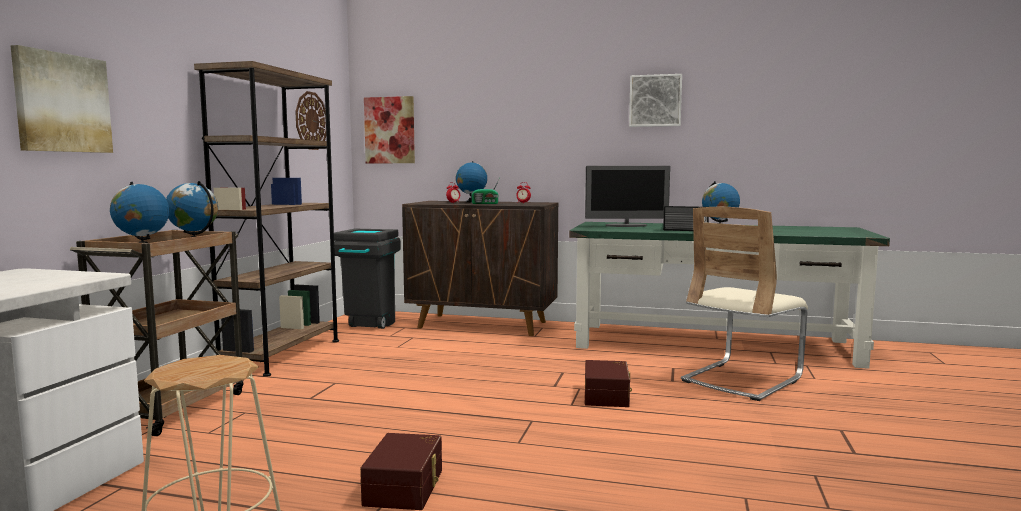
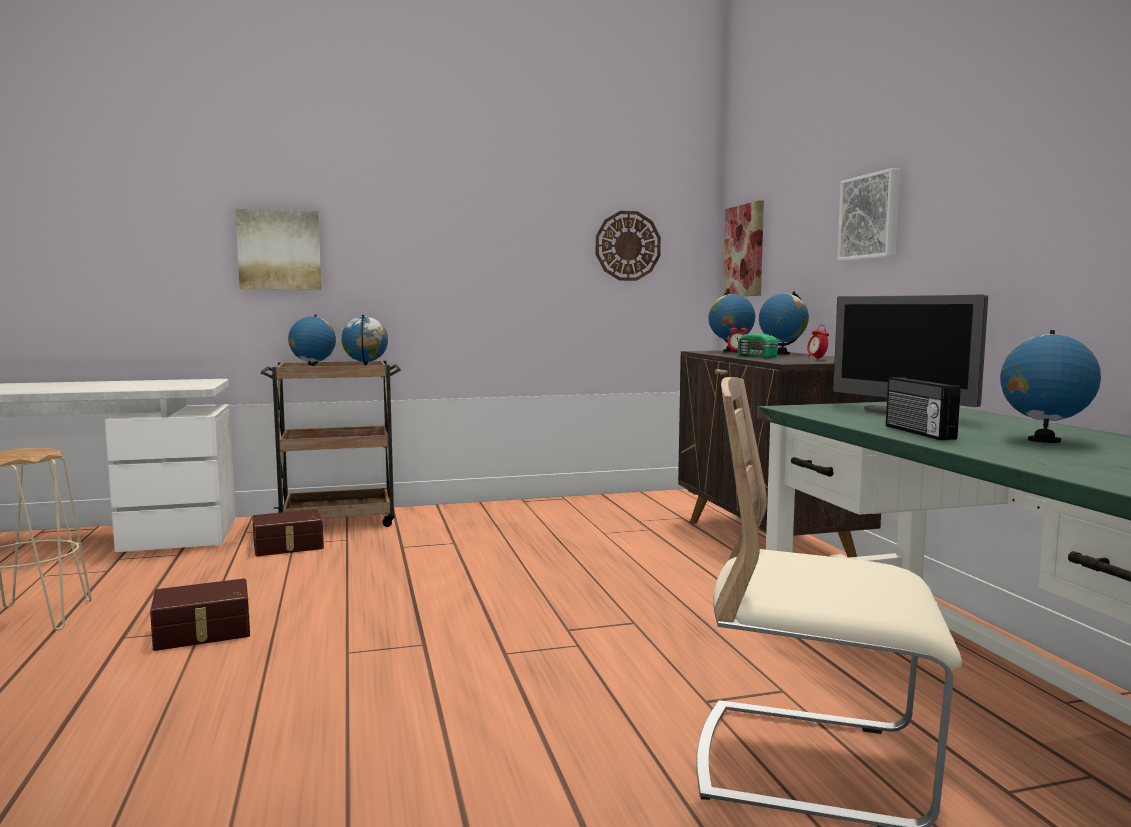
camera: 60 degrees right, 0 degrees up
(282, 355) = (510, 508): brown bookcase -> none
(368, 326) = (655, 506): grey trash can -> none
(432, 202) = (730, 351): none -> globe
(607, 395) = (568, 667): brown storage box -> brown storage box (288, 546)
(655, 101) = (1042, 155): picture -> picture (871, 217)

